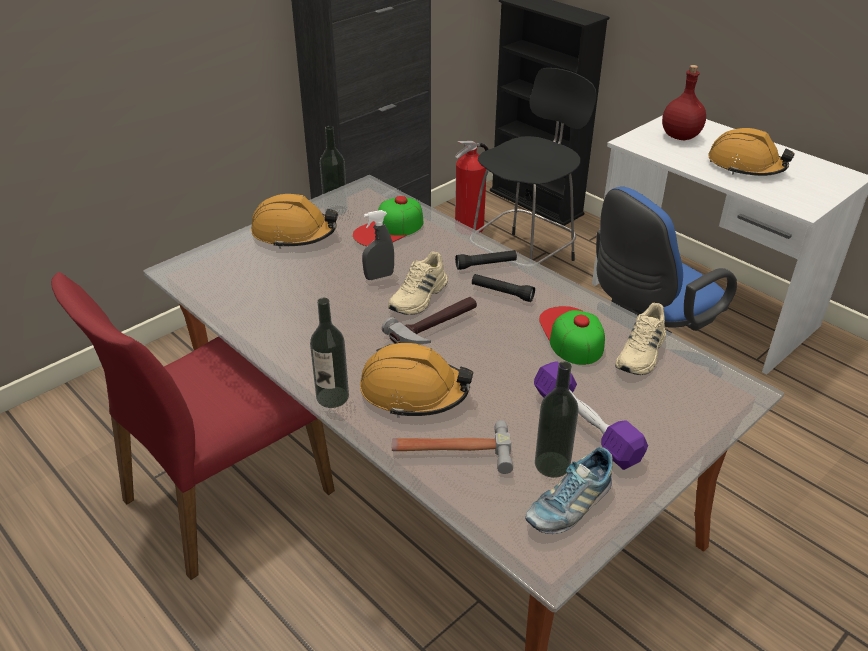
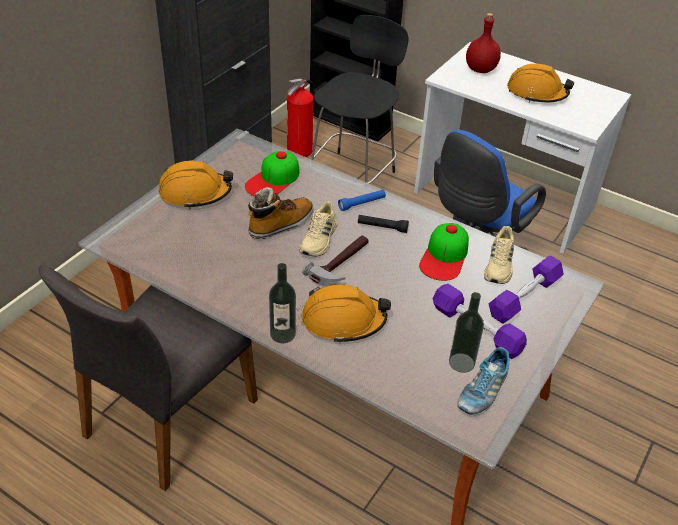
camera: 15 degrees left, 5 degrees up
(224, 495) = (168, 417): red chair -> grey chair
(335, 209) = (221, 166): bottle -> none
(379, 276) = (281, 224): grey spray bottle -> boot
(451, 451) = (387, 364): hammer -> none
(486, 265) = (362, 204): black flashlight -> blue flashlight
(571, 334) = (444, 256): cap -> cap turned 135 degrees counterclockwise
(664, 396) = (524, 297): none -> purple dumbbell

